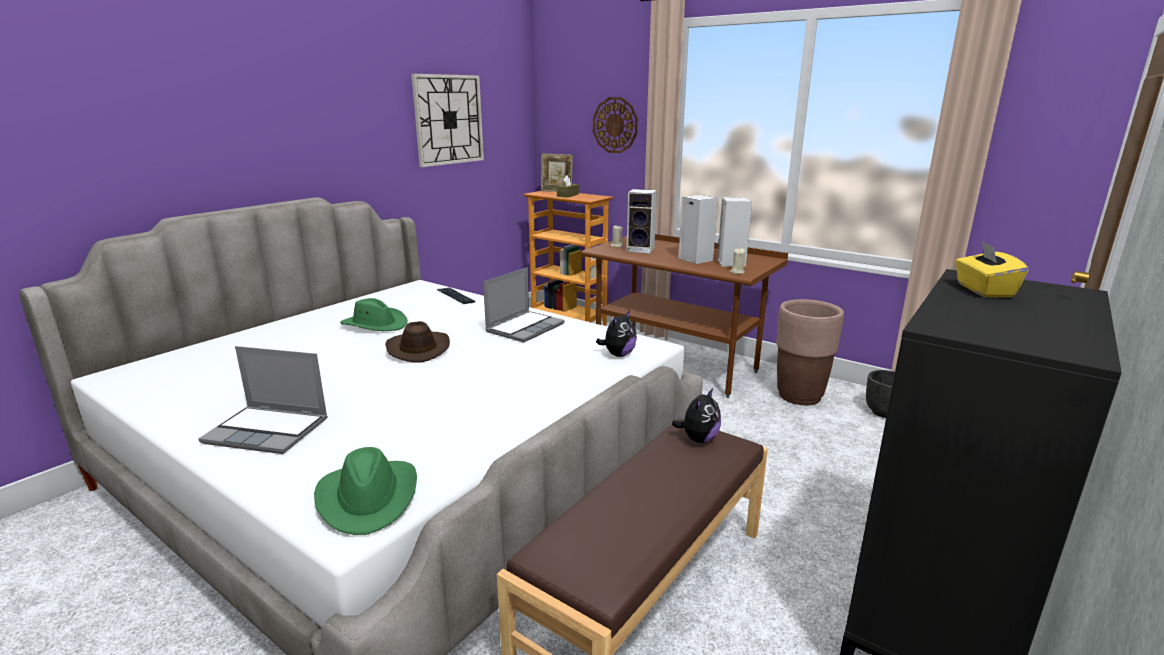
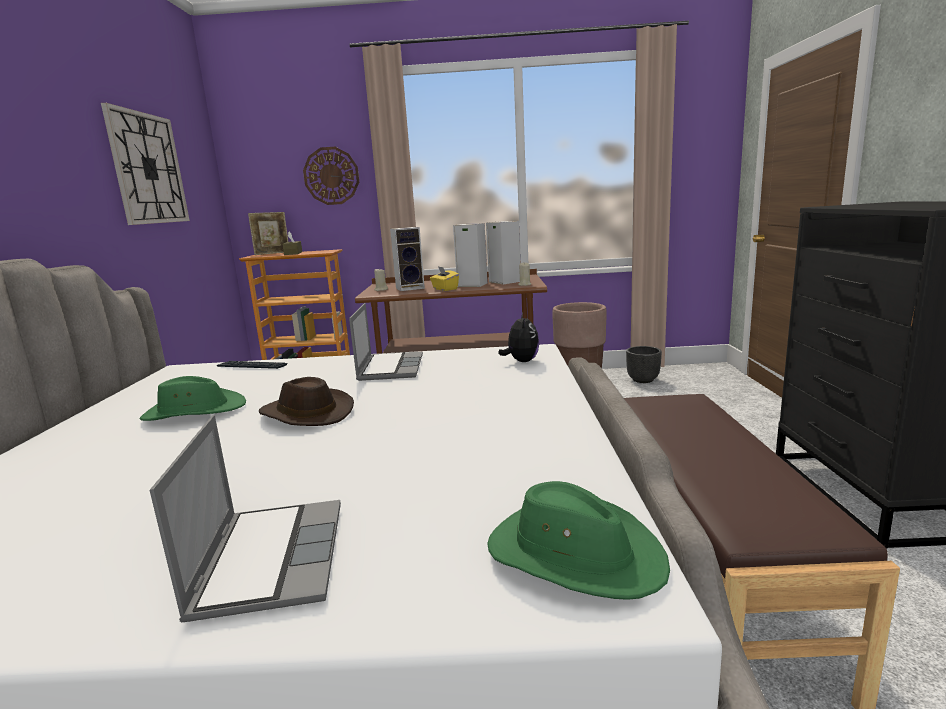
camera: 35 degrees left, 5 degrees down
(269, 431) = (270, 558): laptop -> laptop turned 75 degrees counterclockwise
(698, 439) = (662, 405): plush toy -> none
(983, 290) = (866, 205): yellow tissue box -> yellow tissue box (444, 289)

